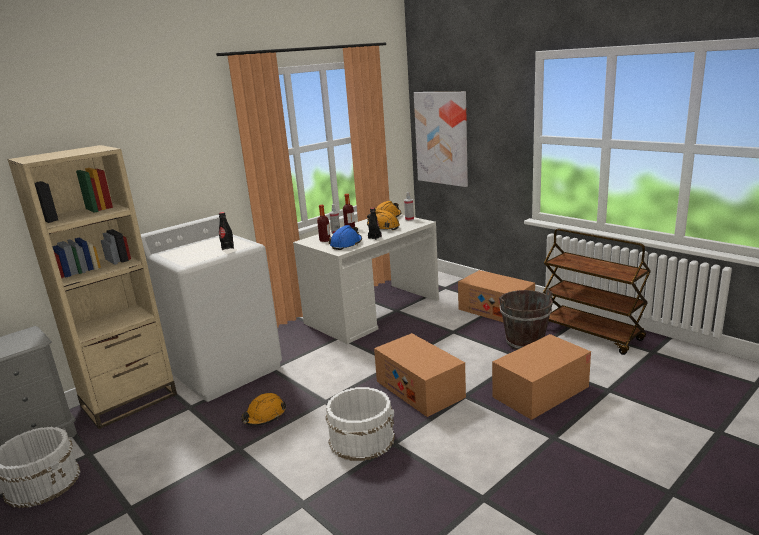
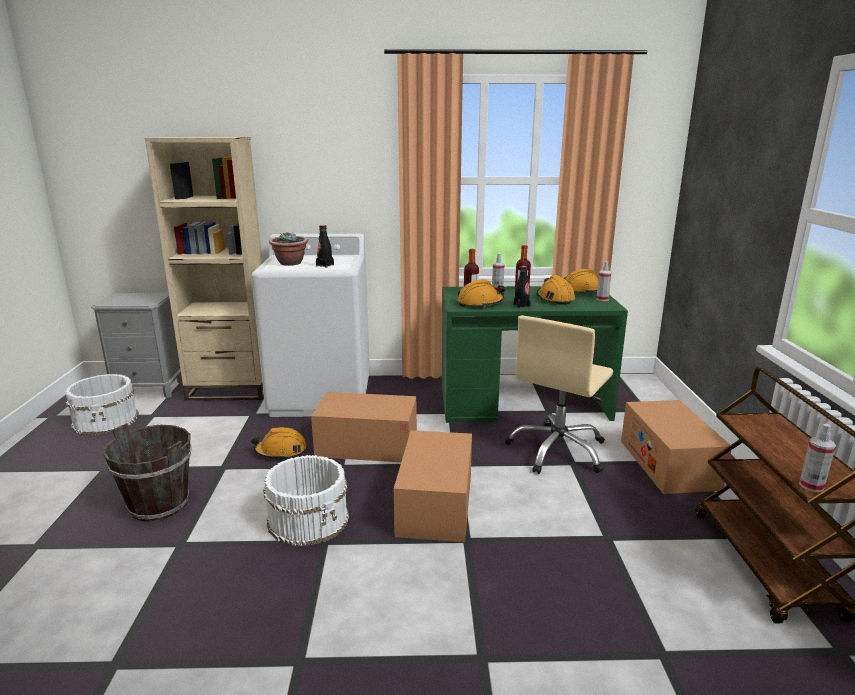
camera: 40 degrees right, 0 degrees up
(193, 254) = (290, 263): none -> potted plant
(346, 244) = (480, 303): blue hard hat -> orange hard hat
(373, 311) = (522, 401): white desk -> green desk
(436, 329) = (558, 450): none -> beige office chair
(441, 138) = (704, 198): picture -> none
(524, 342) = (642, 521): brown bucket -> brown bucket (159, 505)
(541, 392) = (561, 592): cardboard box -> cardboard box (367, 445)
(624, 276) = (811, 486): none -> spray bottle

